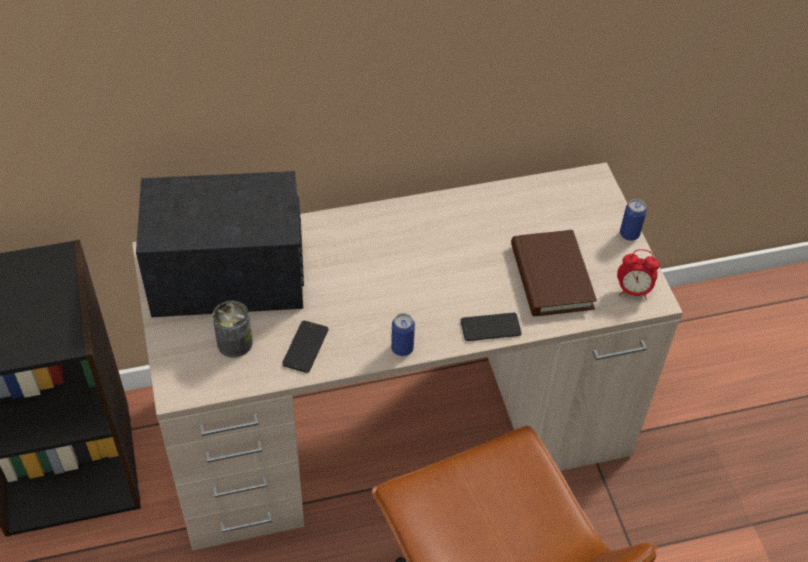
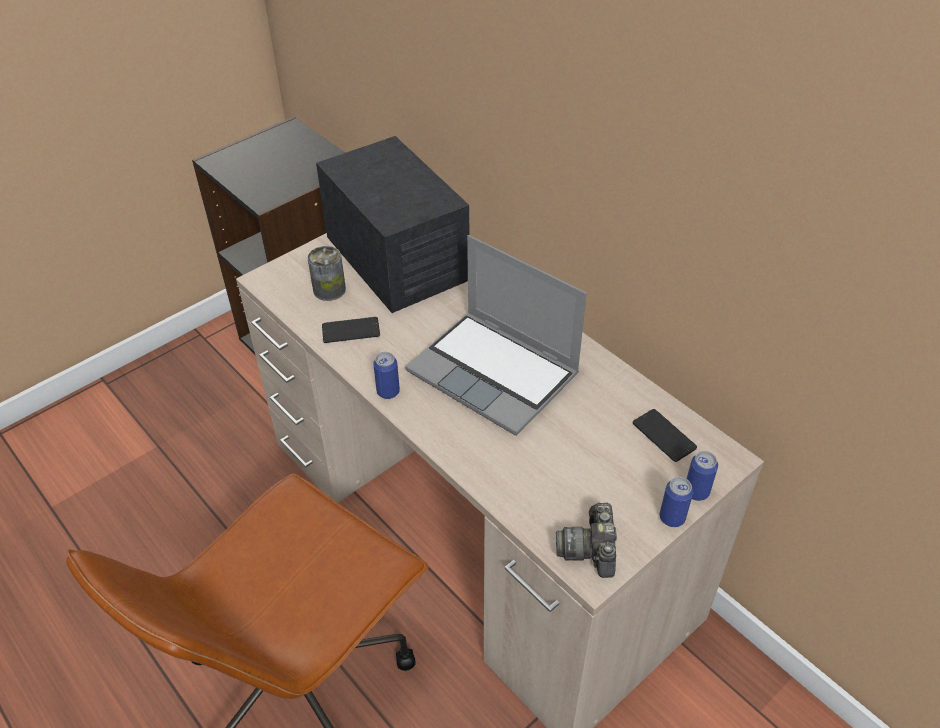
camera: 65 degrees right, 5 degrees down
(427, 268) = (495, 373): none -> laptop
(490, 327) = (455, 445): phone -> phone (664, 436)
(551, 277) = (556, 470): brown book -> none
(614, 210) = (696, 492): none -> can
(633, 291) = (590, 549): alarm clock -> camera

